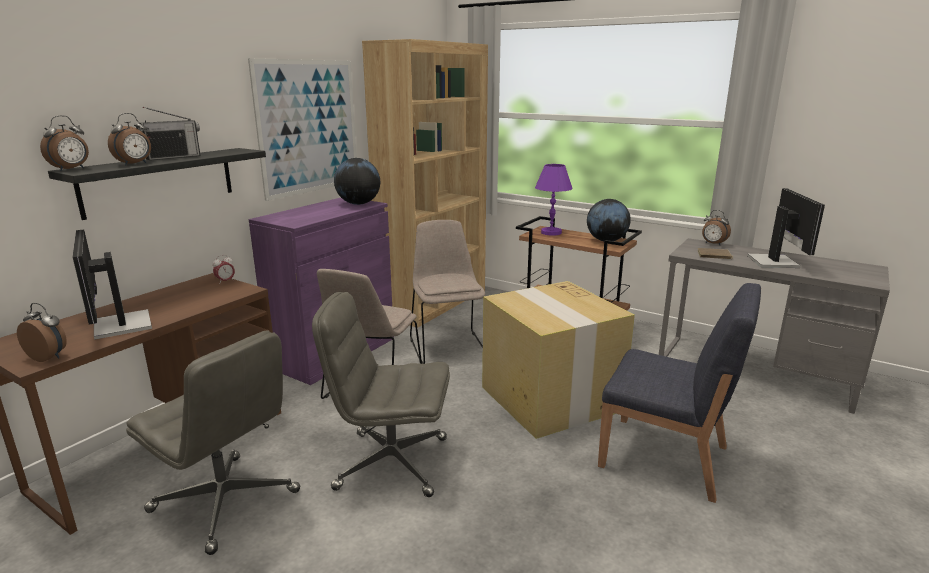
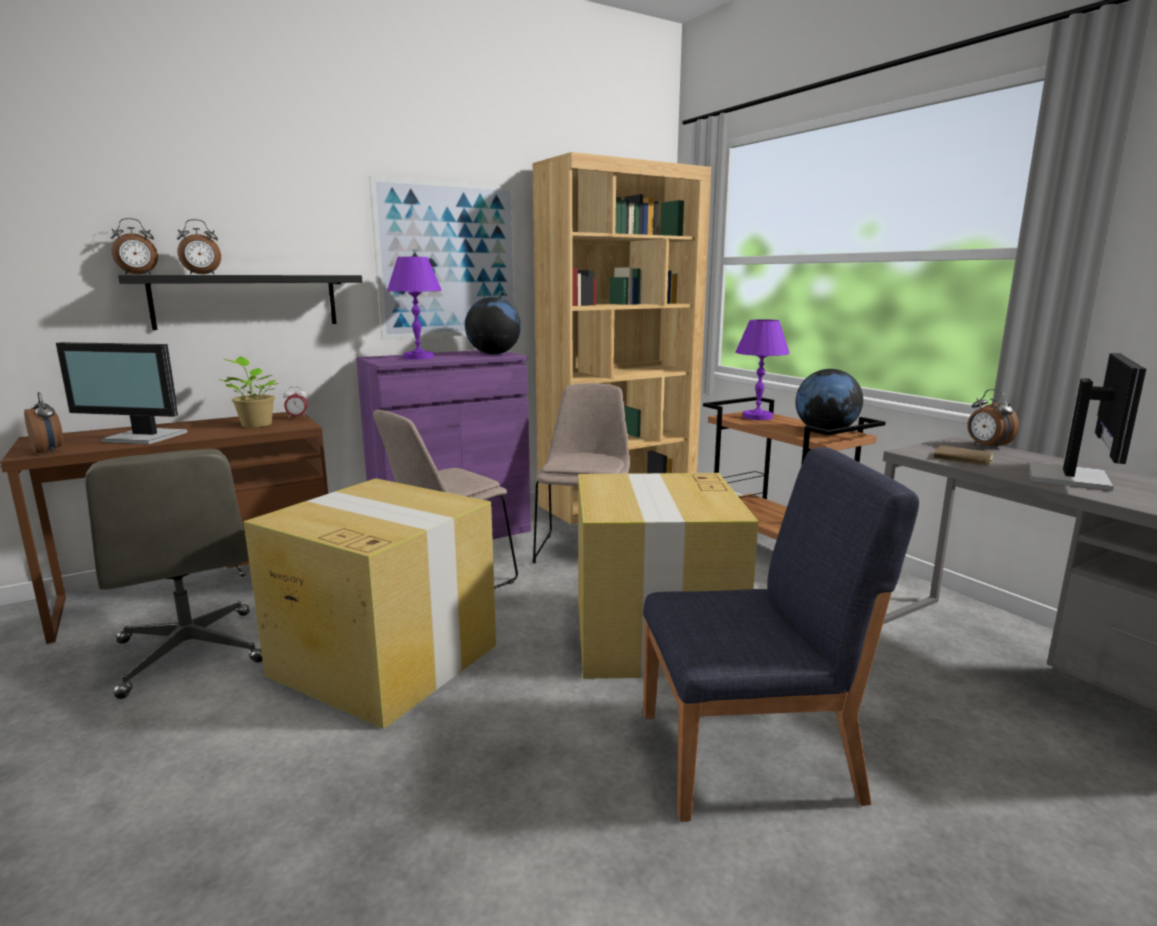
camera: 25 degrees right, 5 degrees down
(119, 326) = (144, 438): monitor -> monitor turned 75 degrees counterclockwise
(173, 157) = (256, 274): radio -> none
(201, 294) = (255, 424): none -> potted plant
(306, 214) = (419, 357): none -> purple table lamp
(390, 463) = (383, 659): grey office chair -> cardboard box
(665, 457) = (750, 755): blue chair -> blue chair turned 60 degrees counterclockwise

